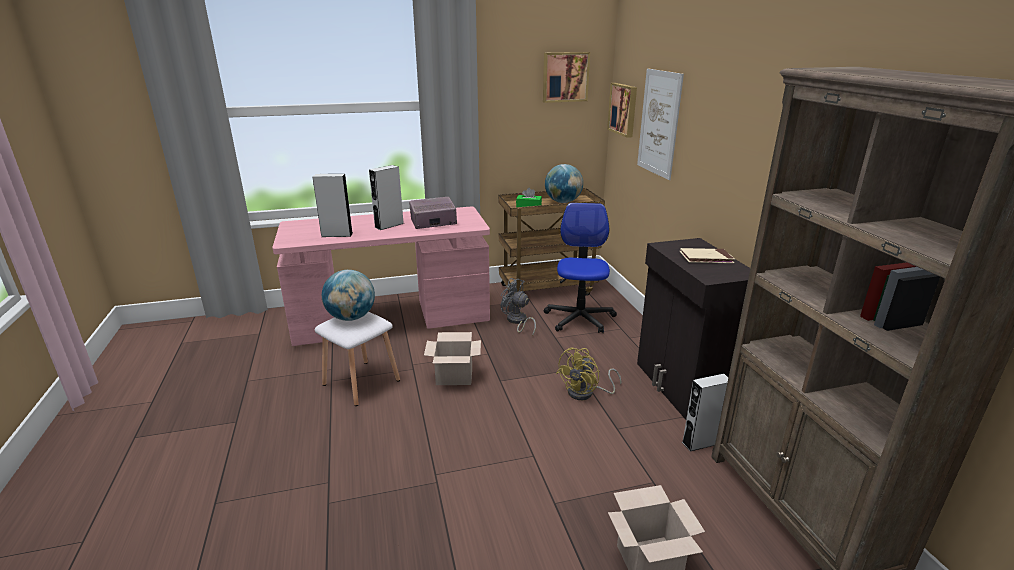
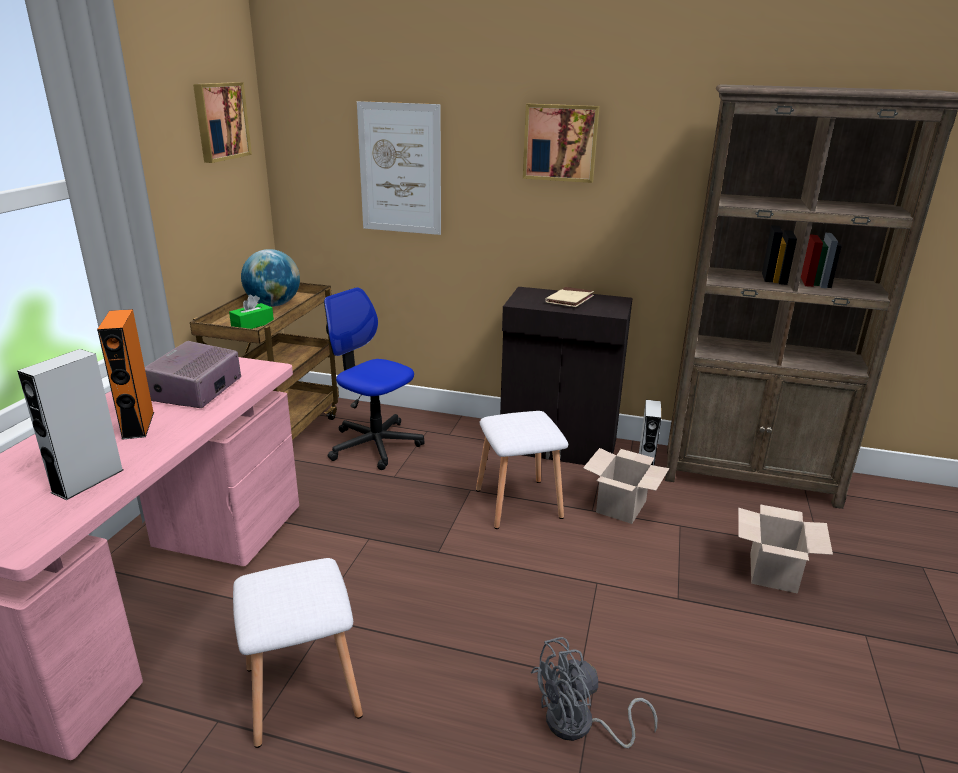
camera: 60 degrees left, 0 degrees up
(351, 317) = (278, 590): globe -> none
(389, 225) = (138, 425): grey speaker -> orange speaker
(453, 377) = (389, 588): cardboard box -> cardboard box (621, 507)
(517, 321) = (324, 487): grey fan -> grey fan (579, 726)
(586, 393) = (519, 503): yellow fan -> white stool
(624, 109) = (308, 160): picture -> picture (560, 142)

